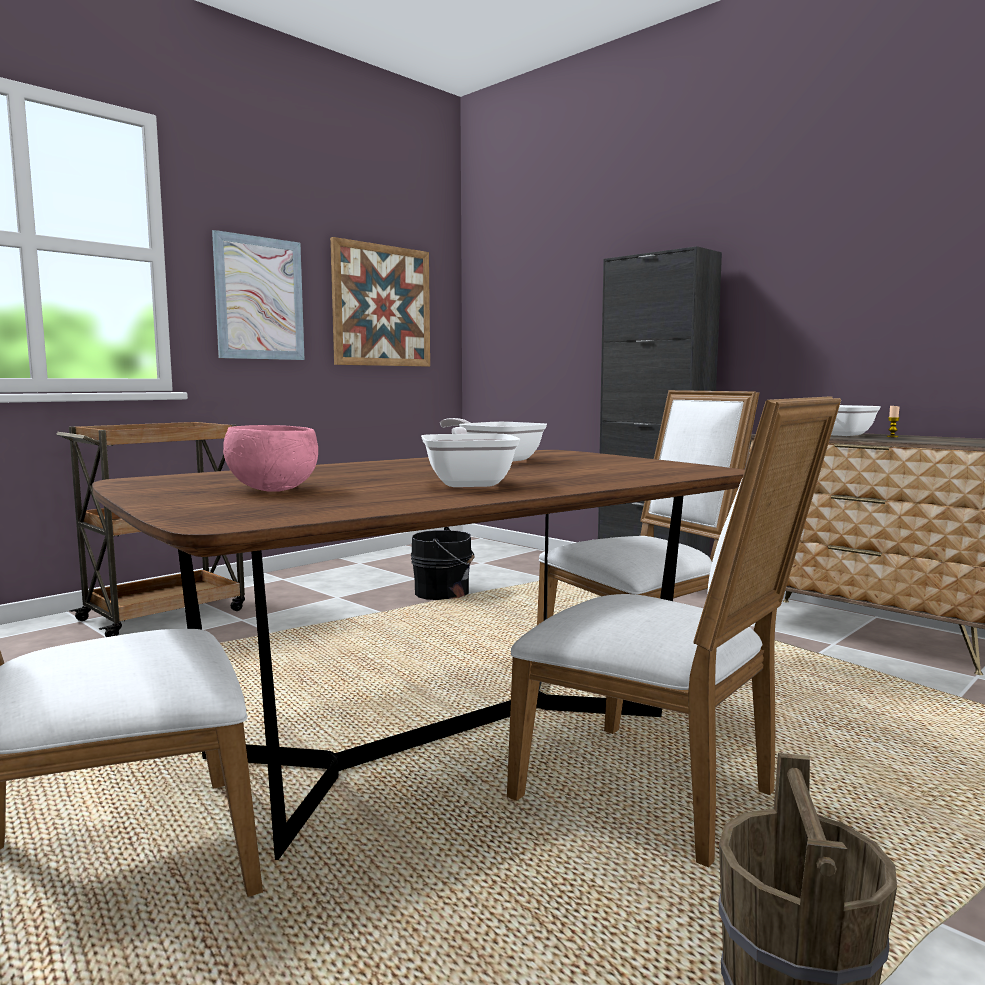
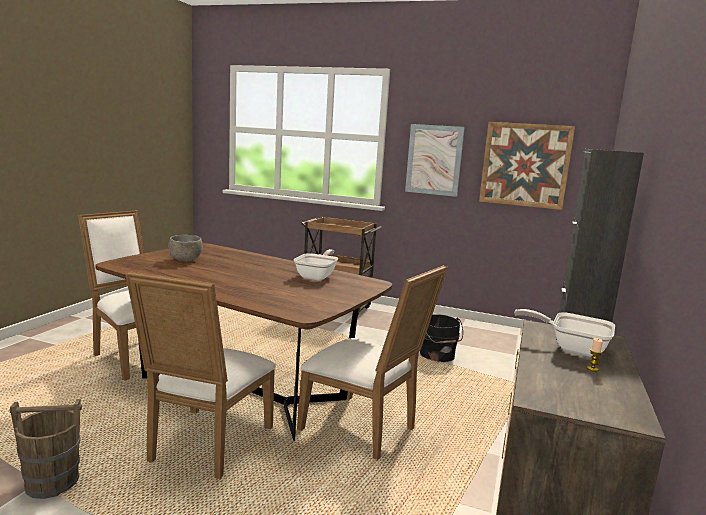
camera: 65 degrees right, 5 degrees up
(273, 490) = (185, 260): pink bowl -> grey bowl
(469, 482) = (219, 278): frying pan -> none

